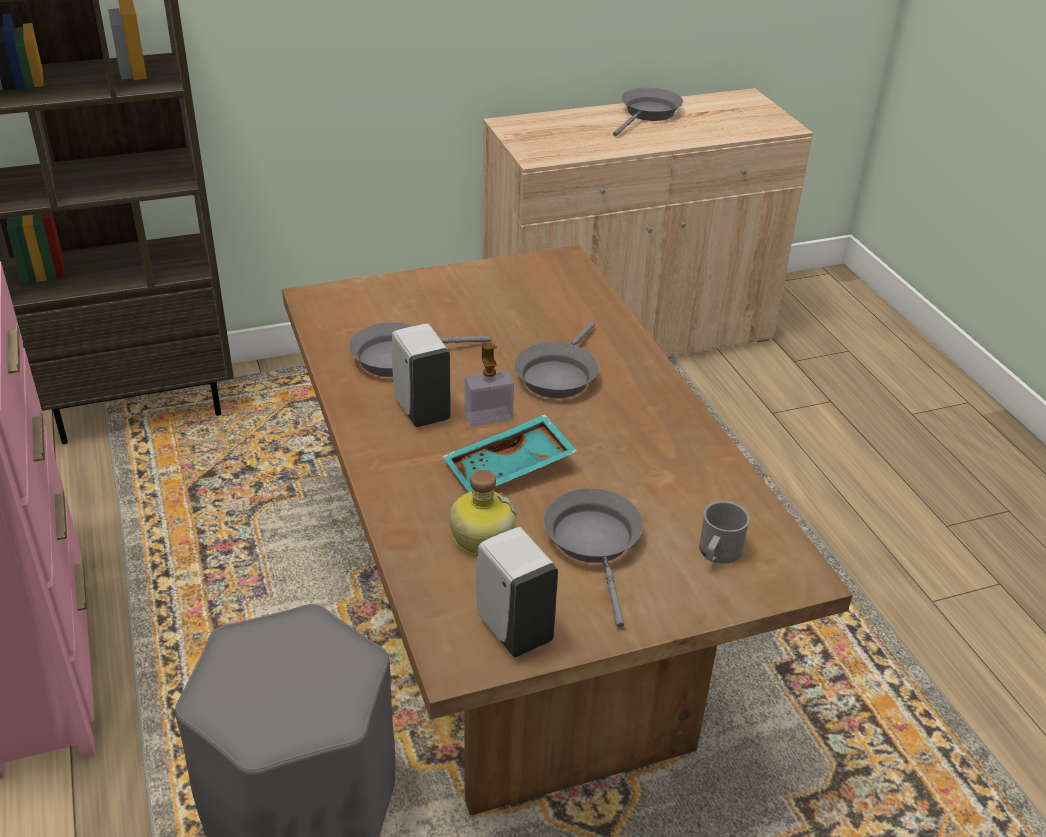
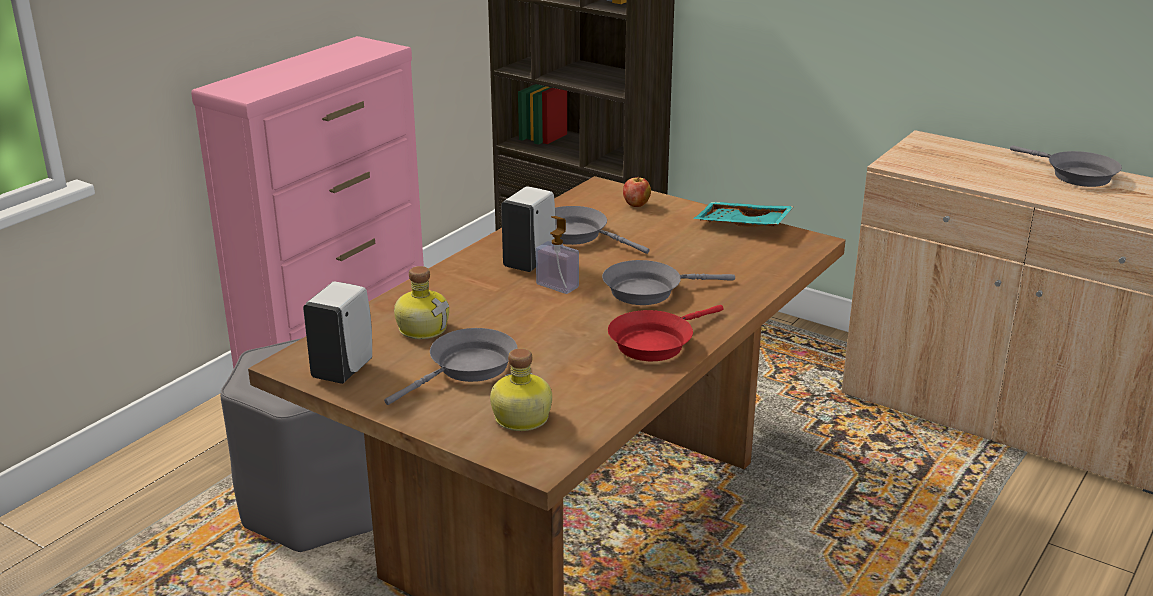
camera: 55 degrees right, 10 degrees down
(380, 299) = (636, 205): none -> apple
(510, 469) = (509, 313): turquoise tray -> turquoise tray (742, 226)
(648, 114) = (1075, 175): grey frying pan -> grey frying pan turned 60 degrees clockwise
(655, 417) = (655, 342): none -> red frying pan
(717, 553) = (520, 418): grey mug -> bottle

